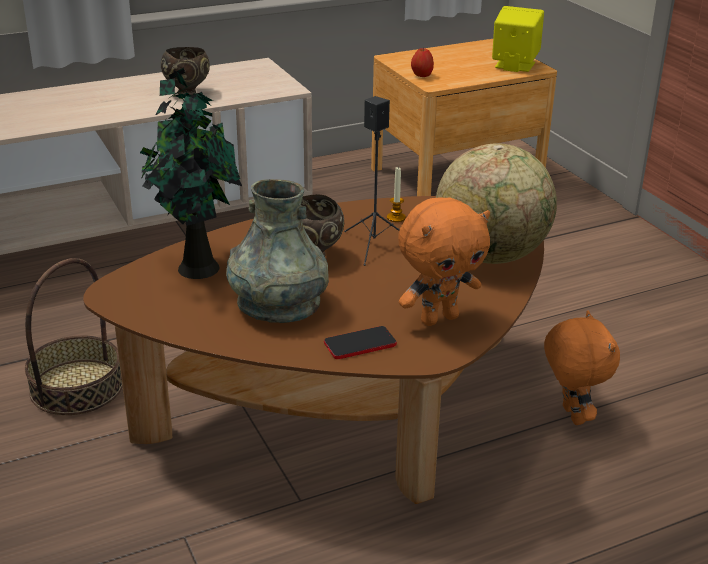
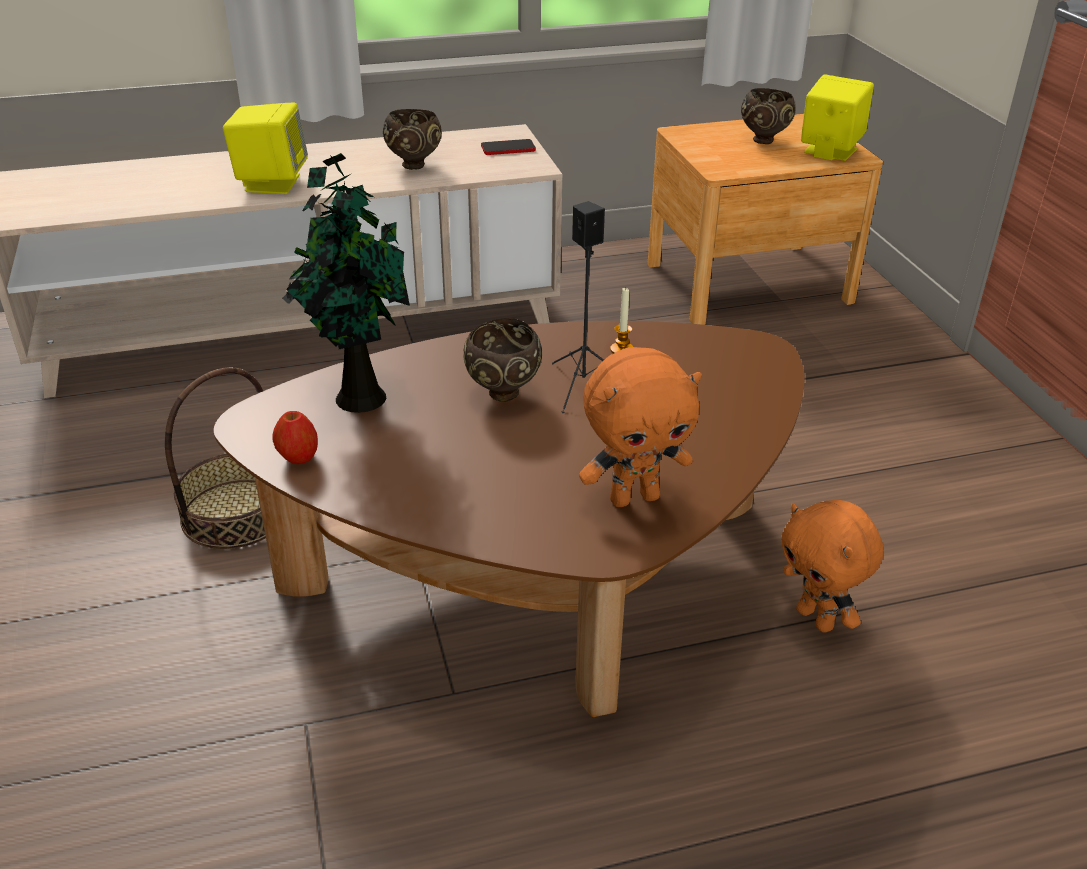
camera: 10 degrees right, 5 degrees up
(70, 113) = (271, 183): none -> yellow speaker
(278, 304) = (441, 457): grey vase -> none
(360, 344) = (524, 524): phone -> phone (508, 148)
(421, 76) = (708, 158): apple -> apple (298, 458)
(461, 60) = (764, 140): none -> brown bowl
(491, 256) = (727, 414): globe -> none
(570, 415) = (817, 619): orange plush toy -> orange plush toy turned 150 degrees clockwise

